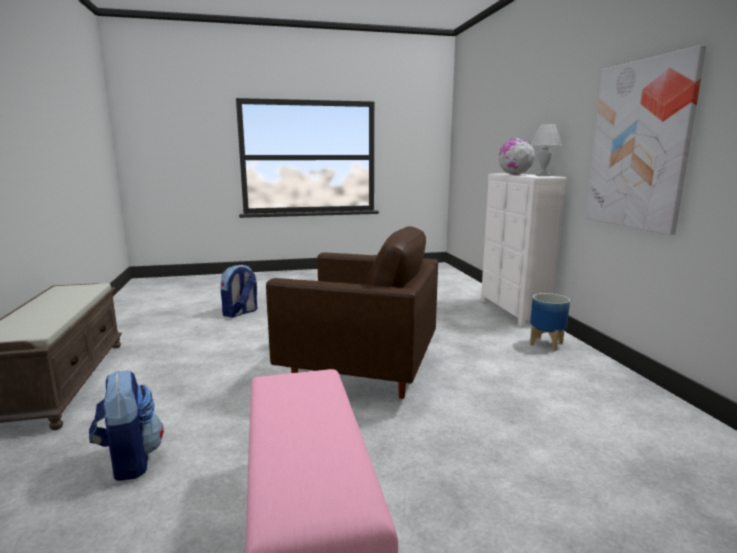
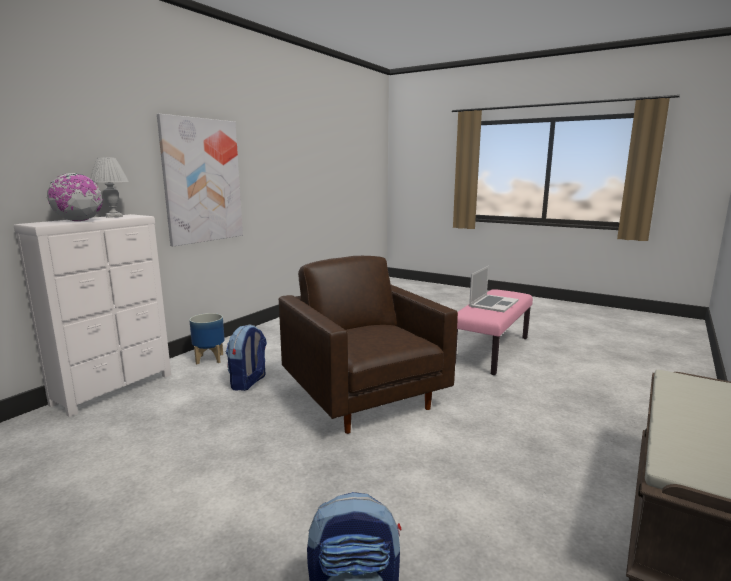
camera: 135 degrees left, 0 degrees up
(130, 460) = (574, 402): backpack -> backpack (248, 382)
(298, 413) = (493, 303): none -> laptop

